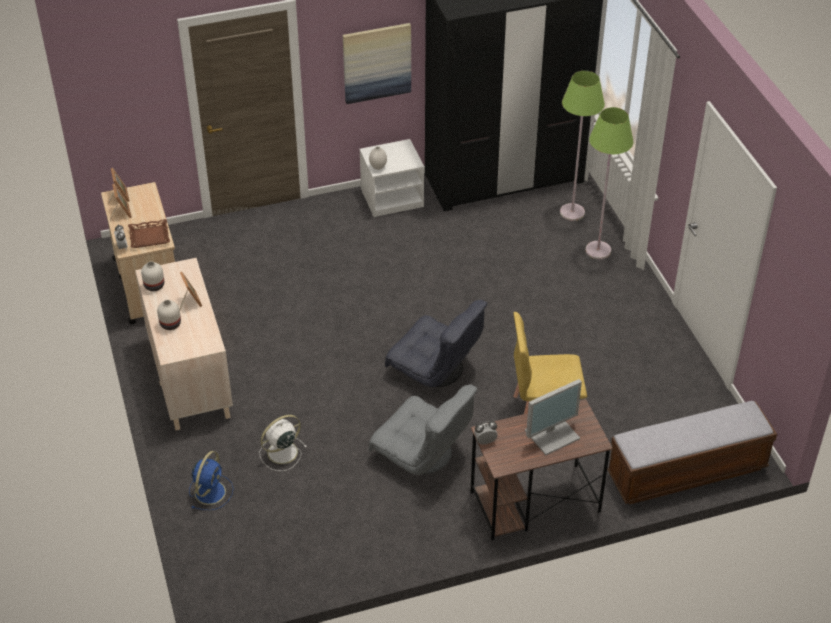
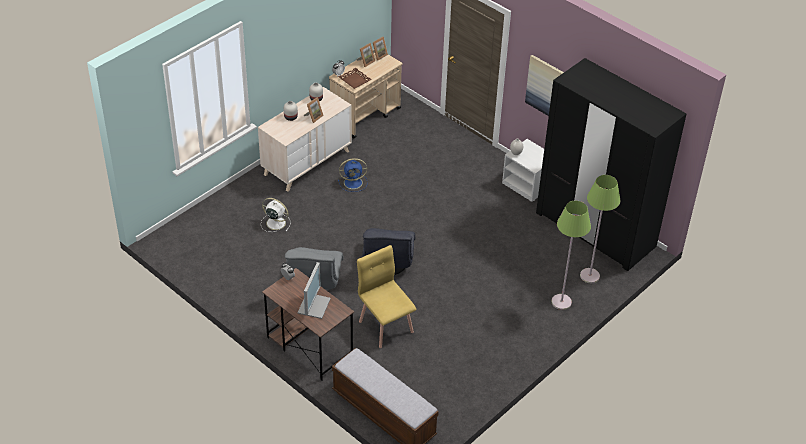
camera: 60 degrees right, 0 degrees up
(211, 491) = (229, 207): blue fan -> blue fan (354, 182)
(552, 434) = (313, 305): monitor -> monitor turned 105 degrees counterclockwise

